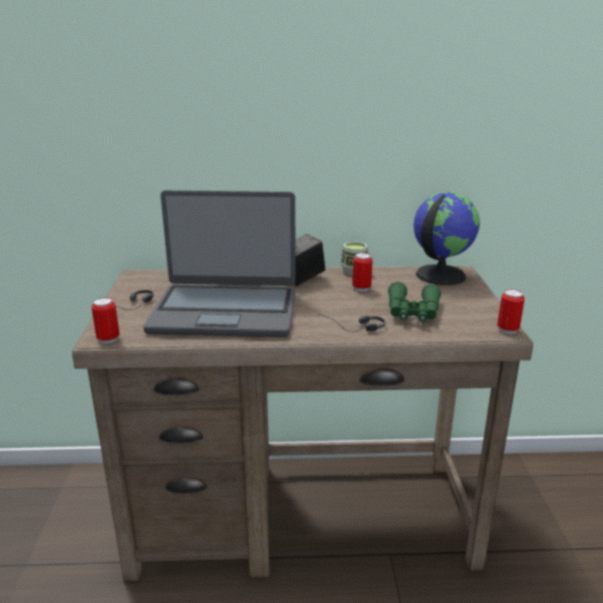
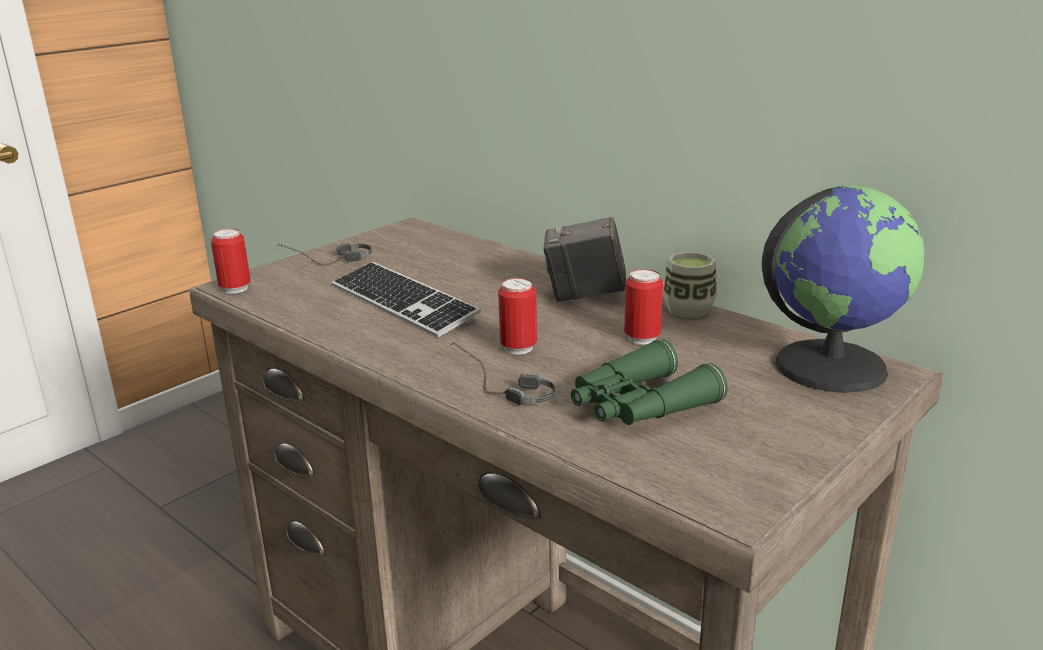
camera: 45 degrees right, 0 degrees up
(225, 311) = (403, 302): laptop -> keyboard
(507, 330) = (746, 508): can -> can (518, 348)

